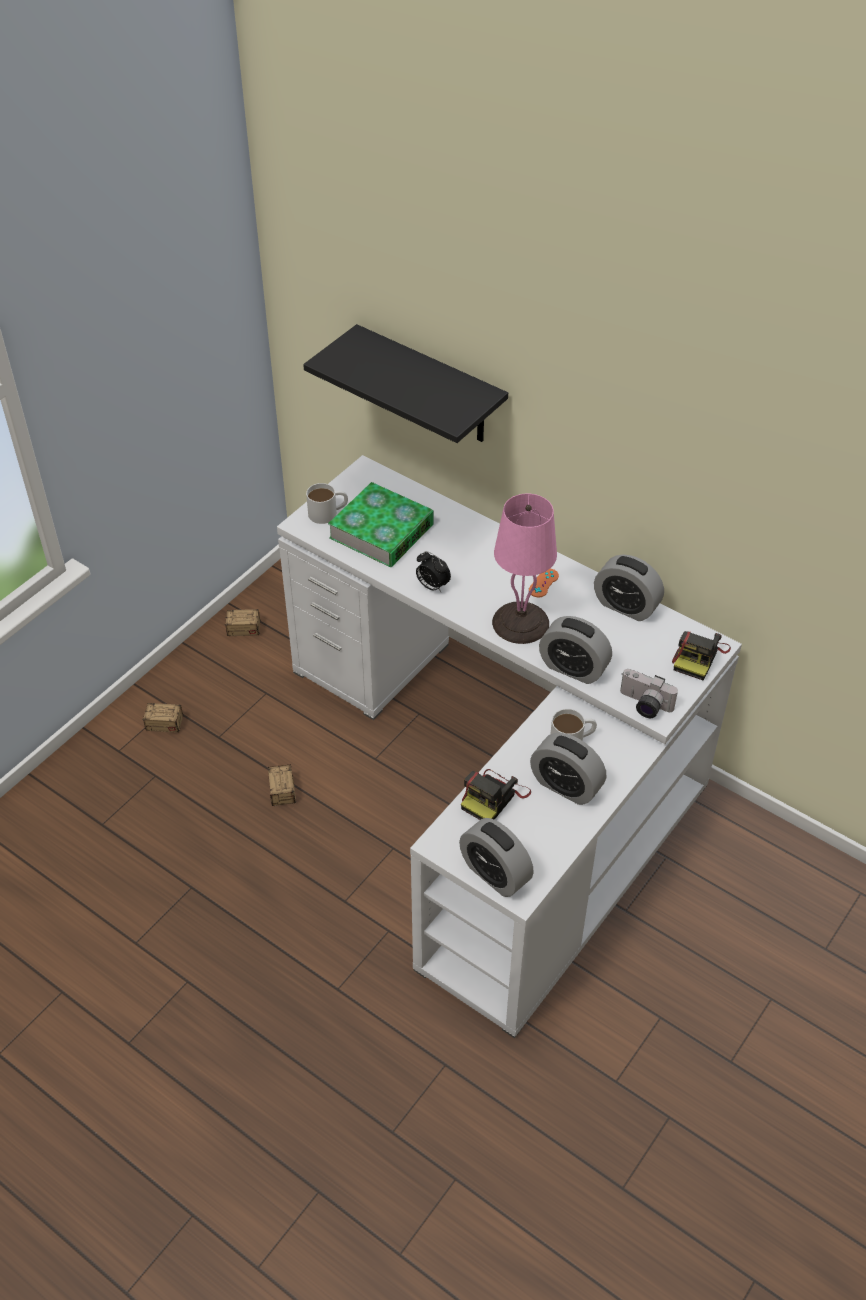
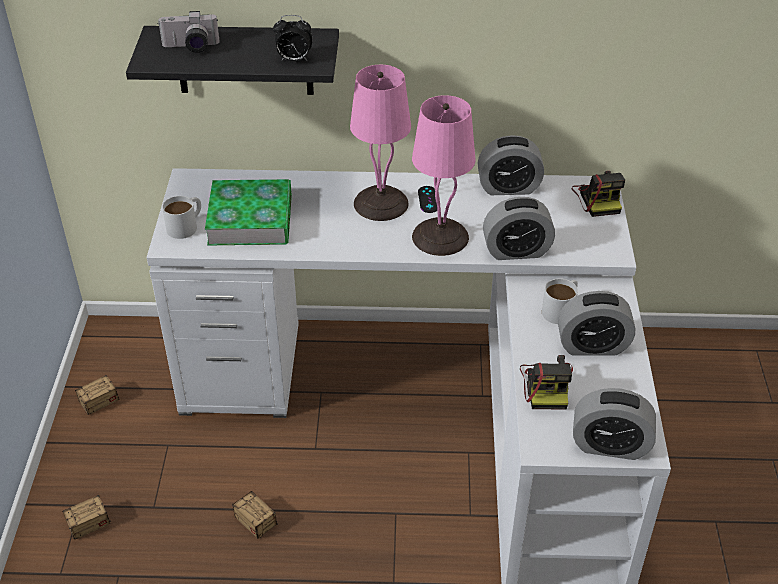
camera: 35 degrees left, 5 degrees down
(432, 586) = (338, 243): alarm clock -> alarm clock (294, 60)
(499, 566) = (379, 203): none -> pink table lamp
(543, 583) = (428, 199): orange game controller -> black game controller
(643, 705) = (596, 252): camera -> camera (190, 47)

